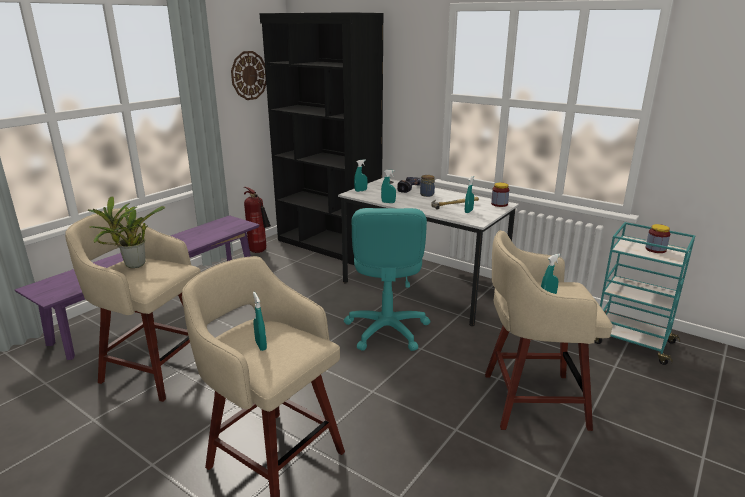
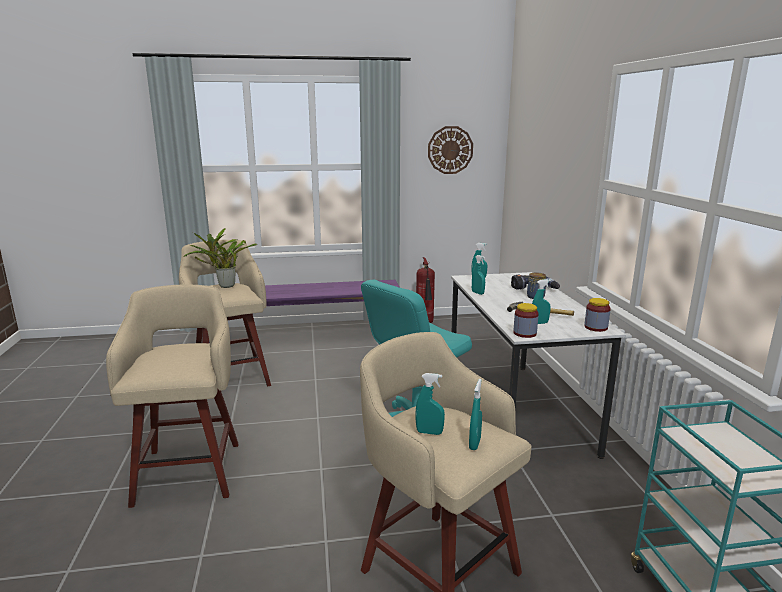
camera: 45 degrees right, 5 degrees down
(261, 345) = (164, 358): turquoise spray bottle -> turquoise spray bottle (474, 444)
(328, 245) = (491, 338): black bookcase -> none
(655, 249) = (736, 457): jar -> jar (524, 333)

